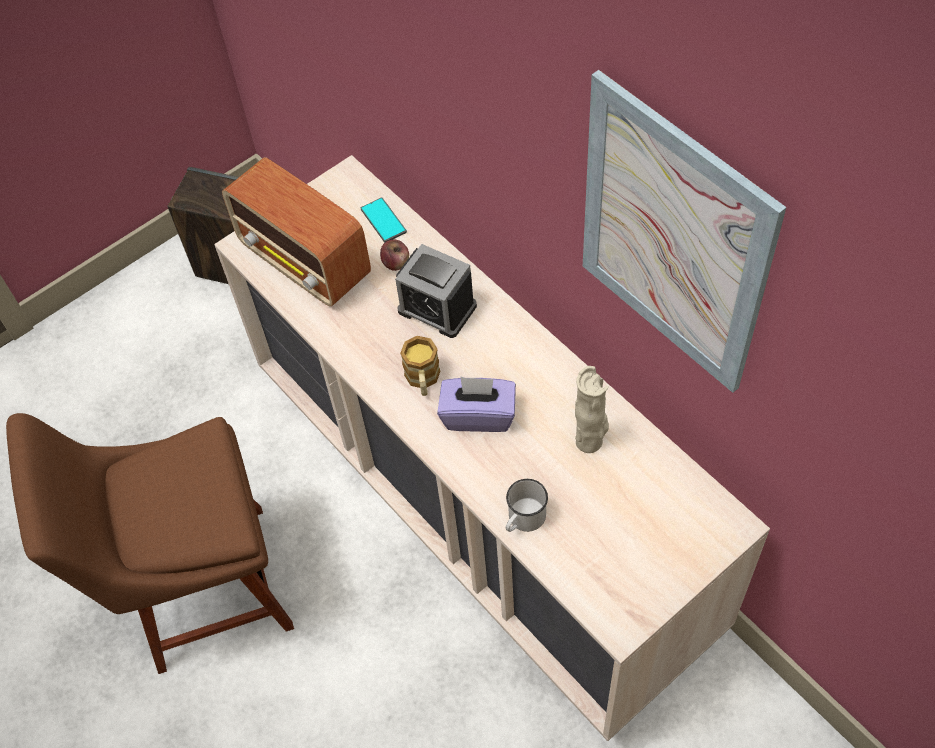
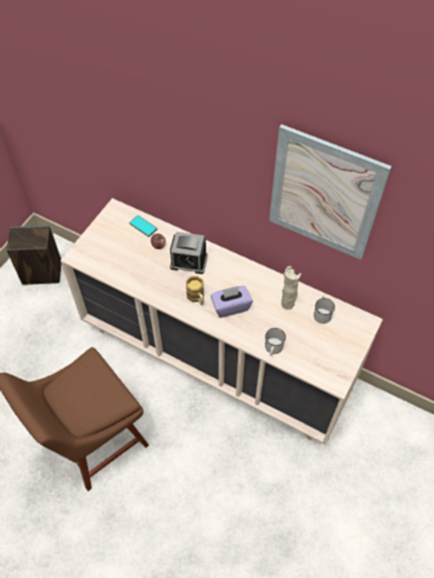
camera: 25 degrees left, 0 degrees up
(306, 262) = (112, 256): radio -> none
(650, 480) = (322, 313): none -> white mug

